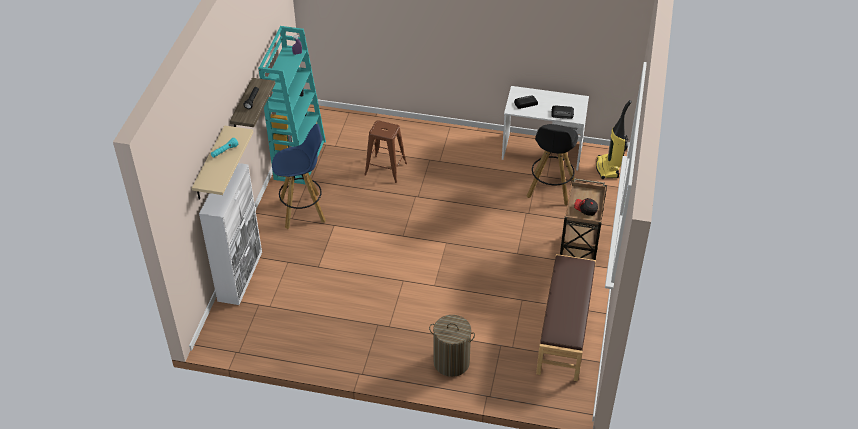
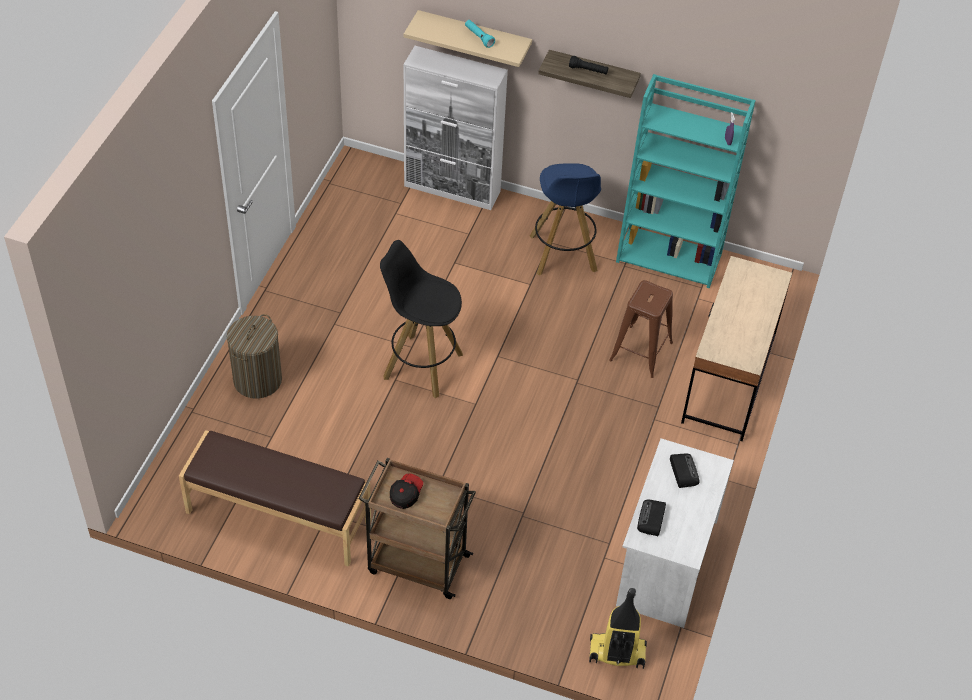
camera: 95 degrees right, 5 degrees up
(402, 131) = (728, 381): none -> beige desk
(550, 189) = (573, 556): black stool -> black stool (421, 365)

